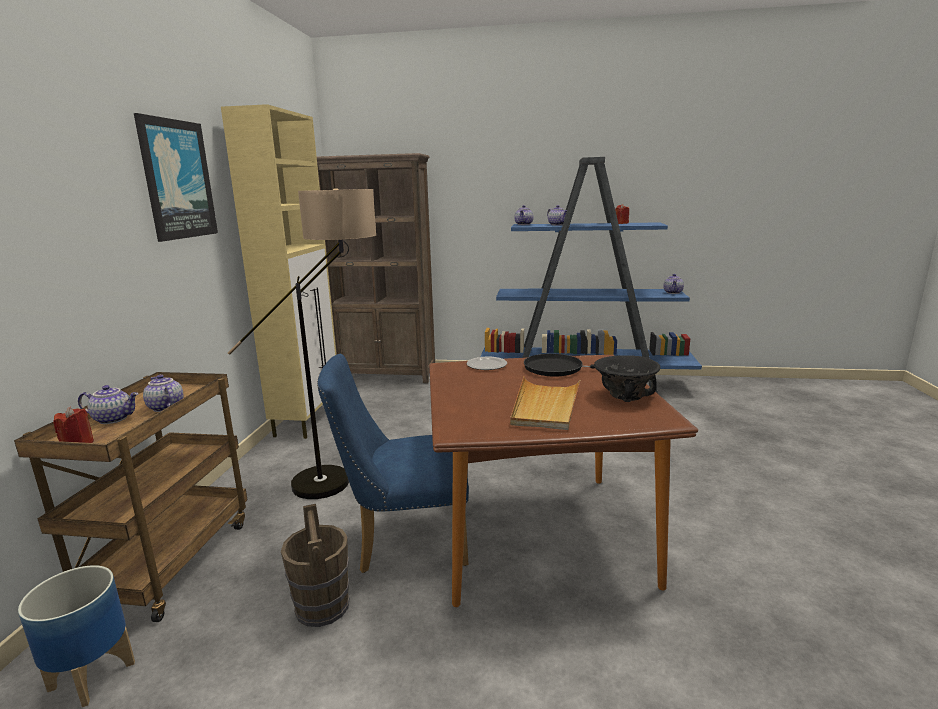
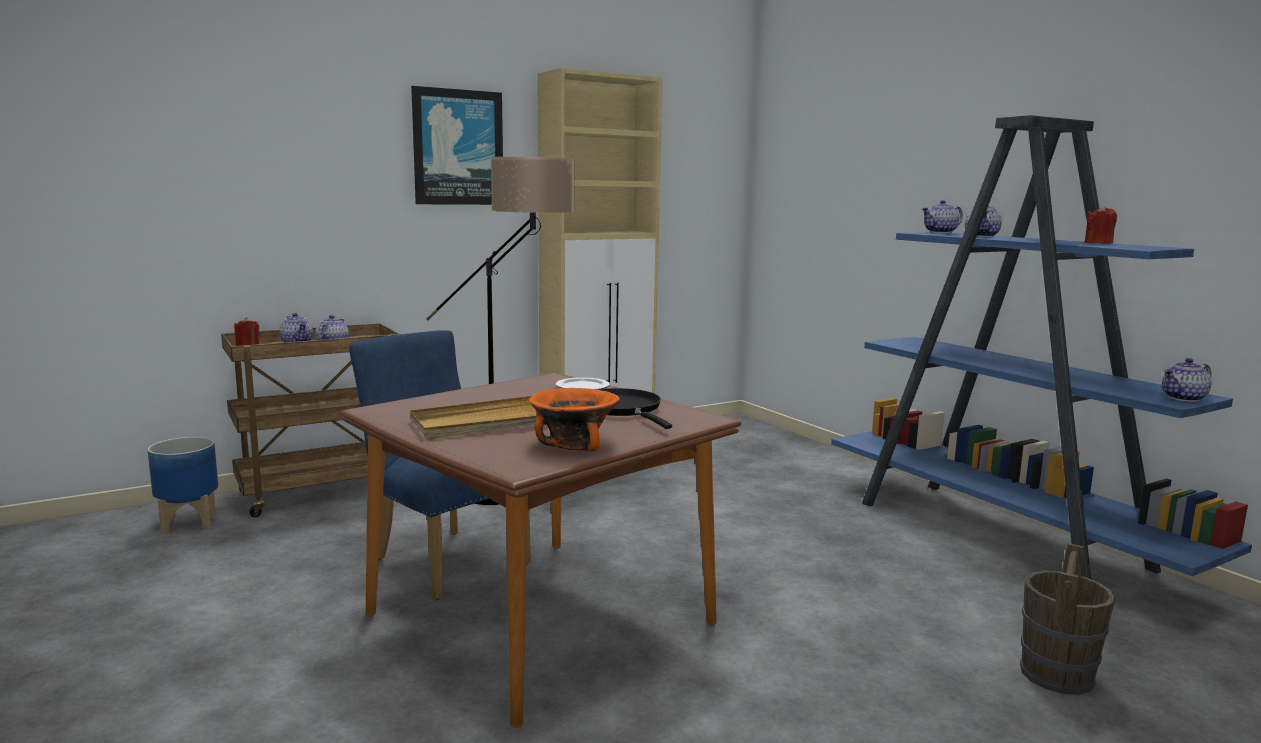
camera: 50 degrees right, 5 degrees down
(322, 606) = (318, 561): brown bucket -> brown bucket (1057, 674)
(386, 375) = (761, 435): brown bookcase -> none
(625, 396) = (574, 444): black bowl -> orange bowl

